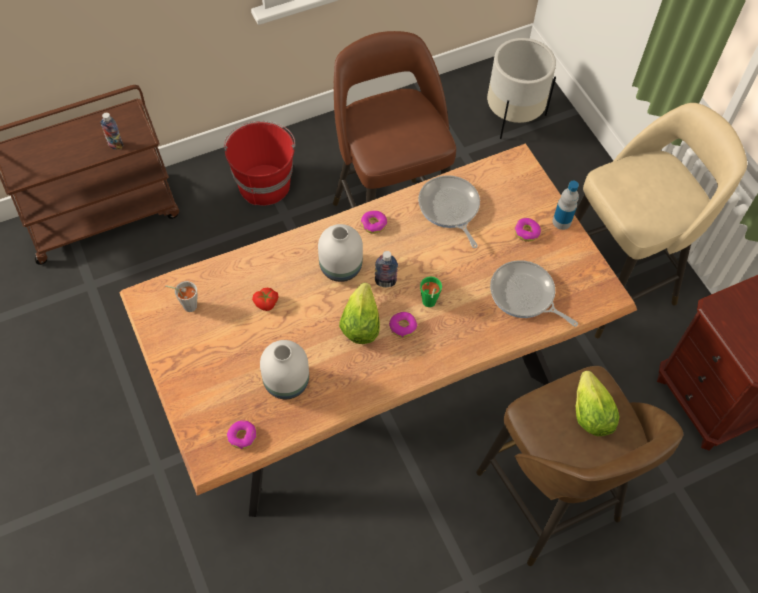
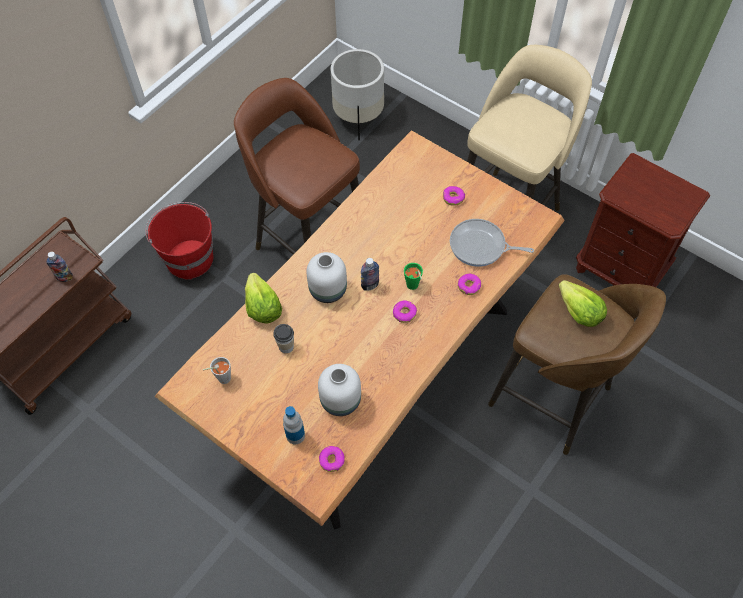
camera: 25 degrees left, 0 degrees up
(266, 303) = (286, 346): tomato -> cup
(360, 323) = (370, 326): lettuce -> lettuce (262, 307)
(374, 224) = (333, 244): donut -> donut (469, 286)
(449, 208) = (384, 205): frying pan -> none
(561, 222) = (474, 178): bottle -> bottle (295, 435)

